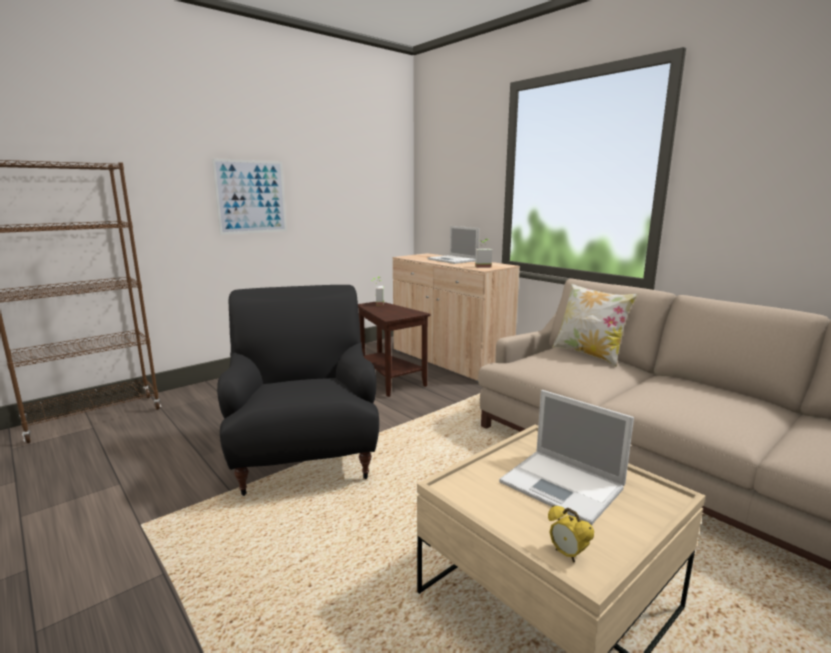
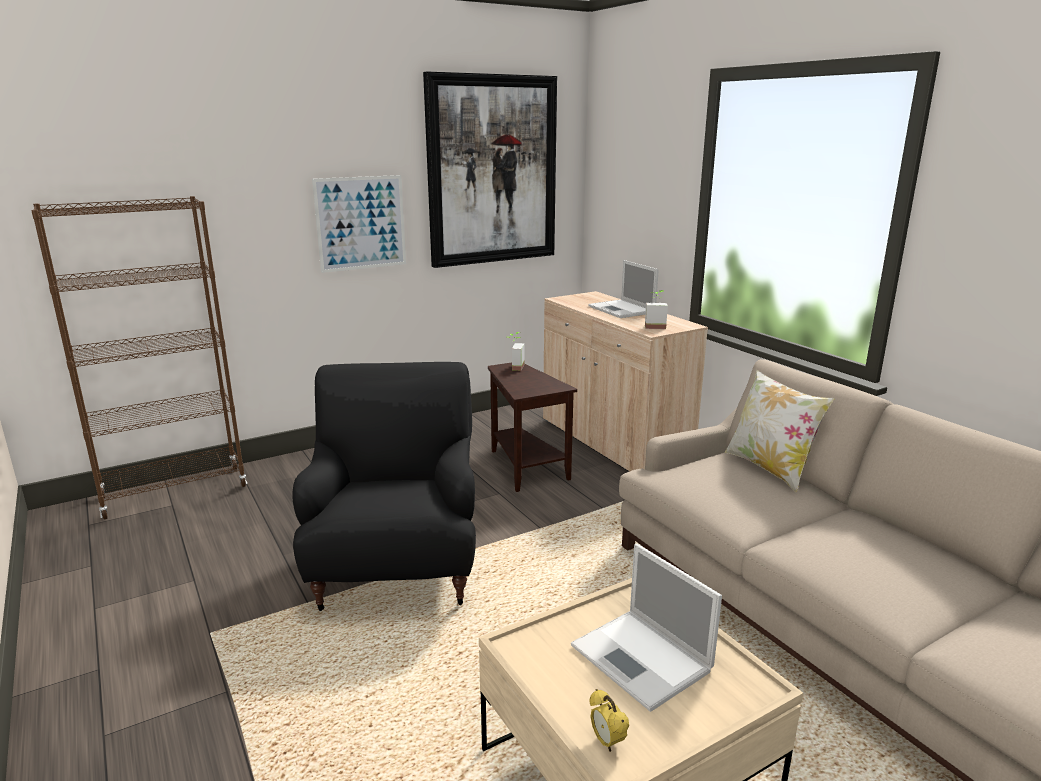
camera: 10 degrees right, 5 degrees up
(349, 164) = (492, 171): none -> picture

